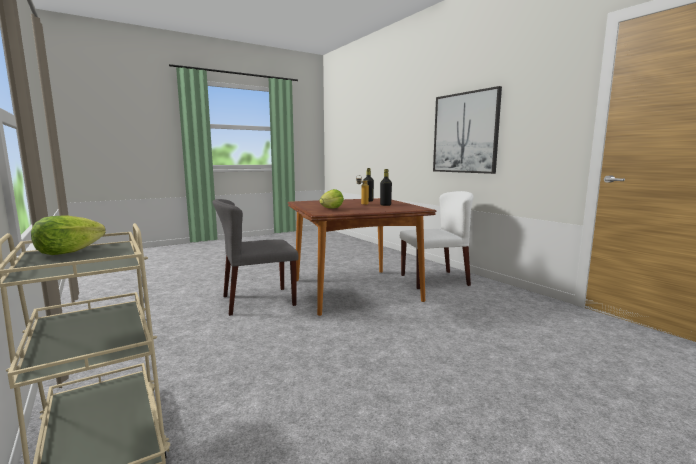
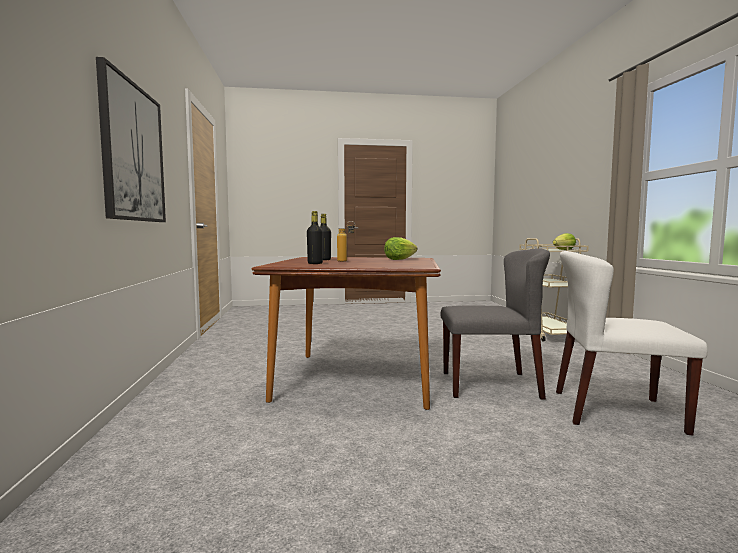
camera: 155 degrees left, 5 degrees down
(434, 280) = (231, 376): white chair -> white chair (615, 411)

